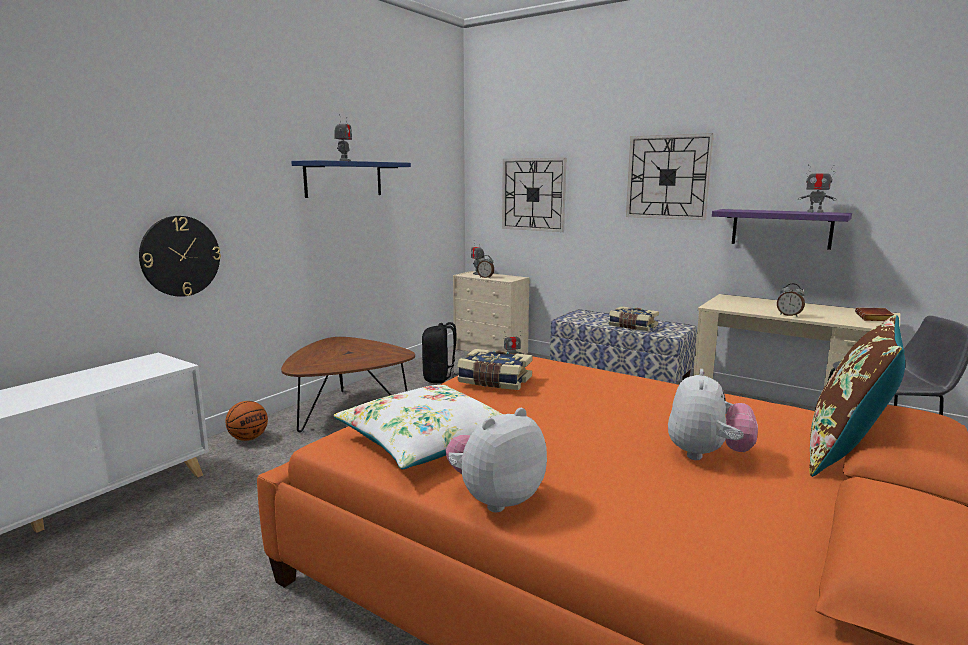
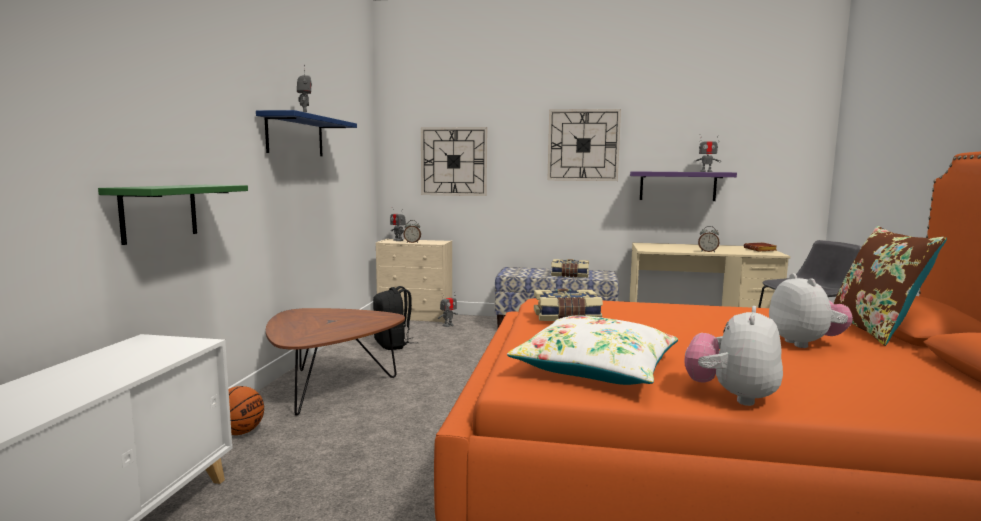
camera: 25 degrees left, 5 degrees down
(180, 256) = (159, 212): wall clock -> green shelf

